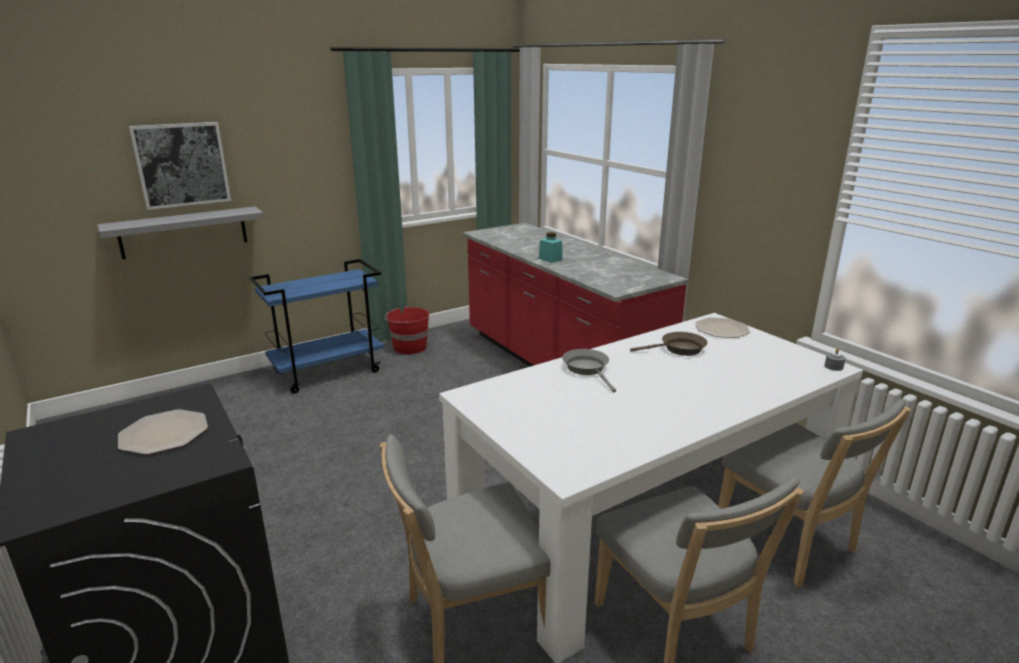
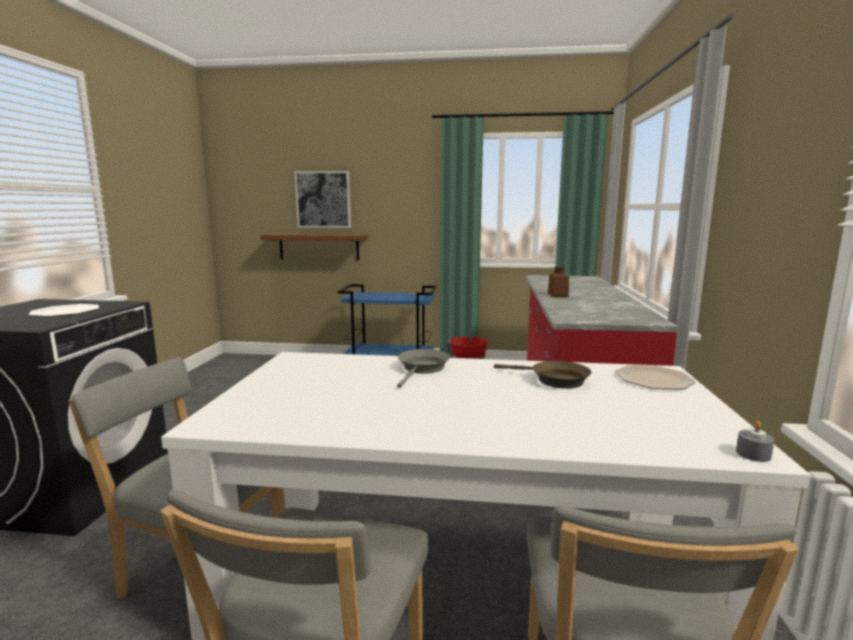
camera: 40 degrees right, 10 degrees down
(184, 232) = (319, 246): grey shelf -> brown shelf
(550, 259) = (557, 295): turquoise jar -> brown jar

